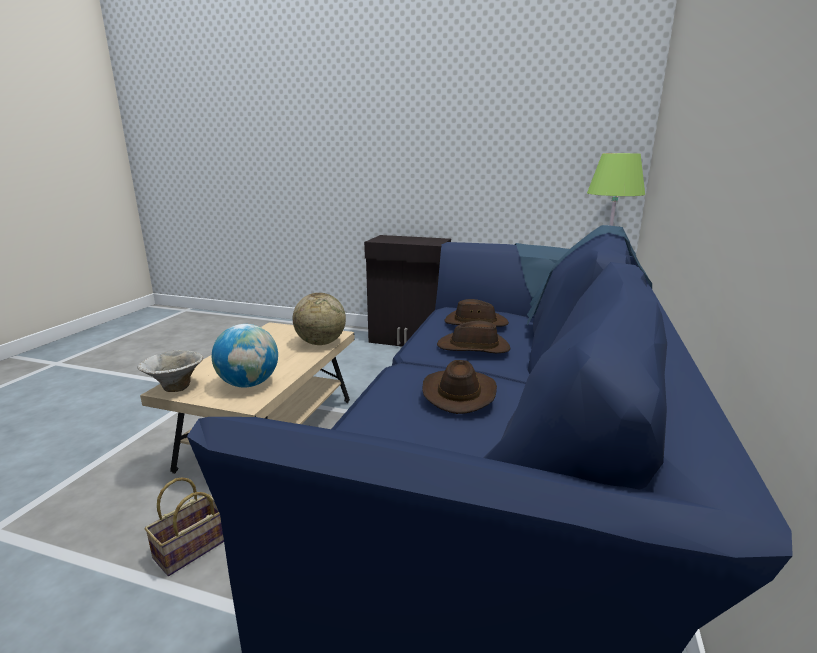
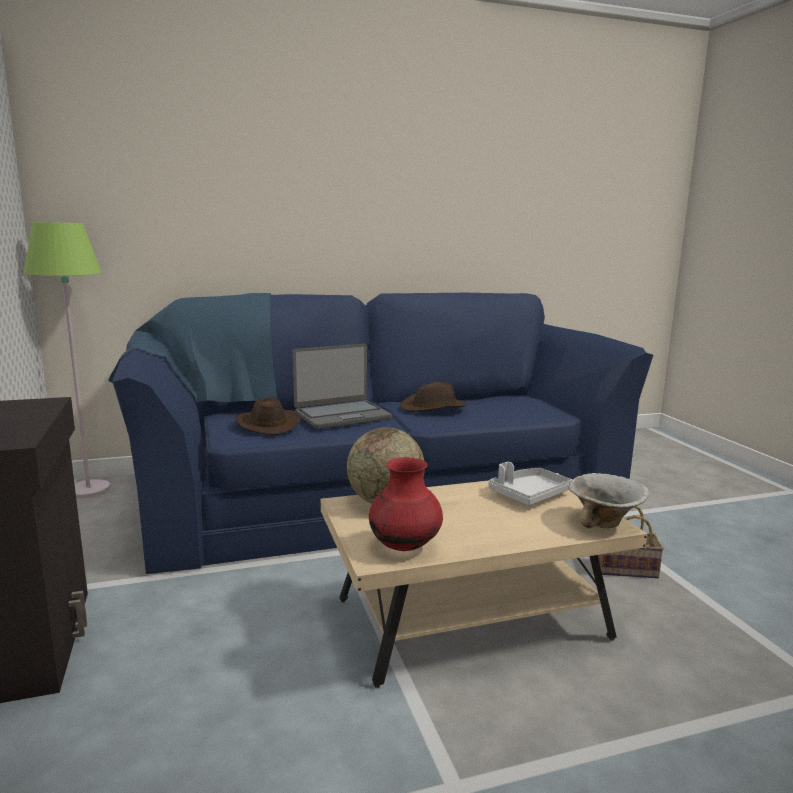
camera: 125 degrees left, 5 degrees down
(249, 384) = (529, 495): globe -> grey tray
(270, 334) = (405, 546): none -> red vase
(474, 347) = (342, 415): brown hat -> laptop

